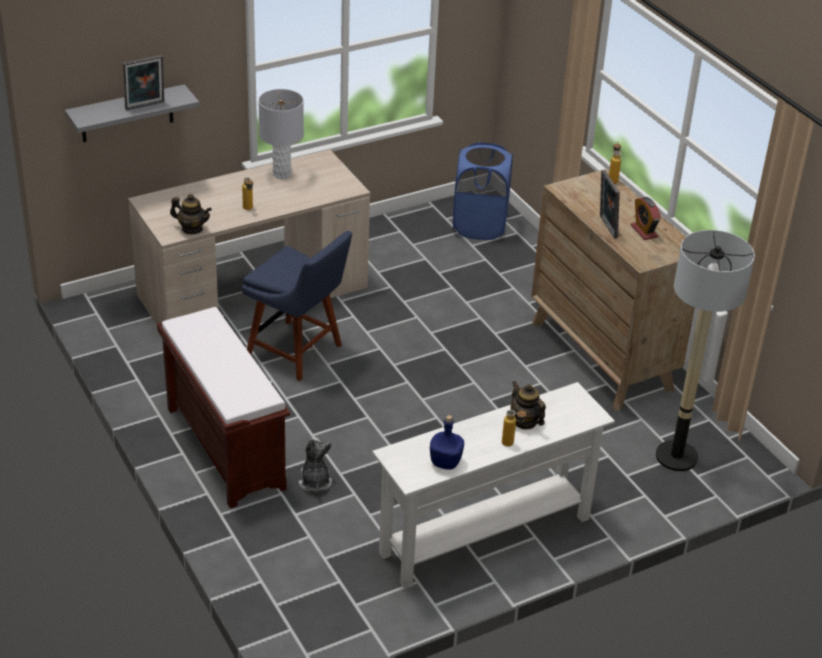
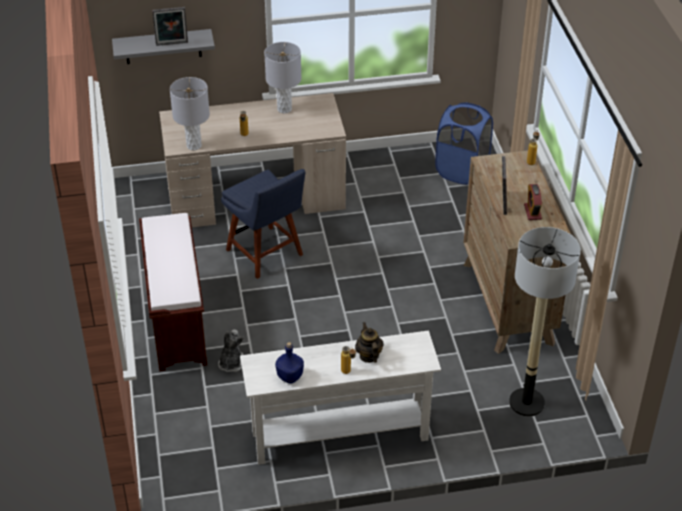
camera: 20 degrees right, 5 degrees up
(192, 229) = (194, 145): teapot -> grey table lamp

